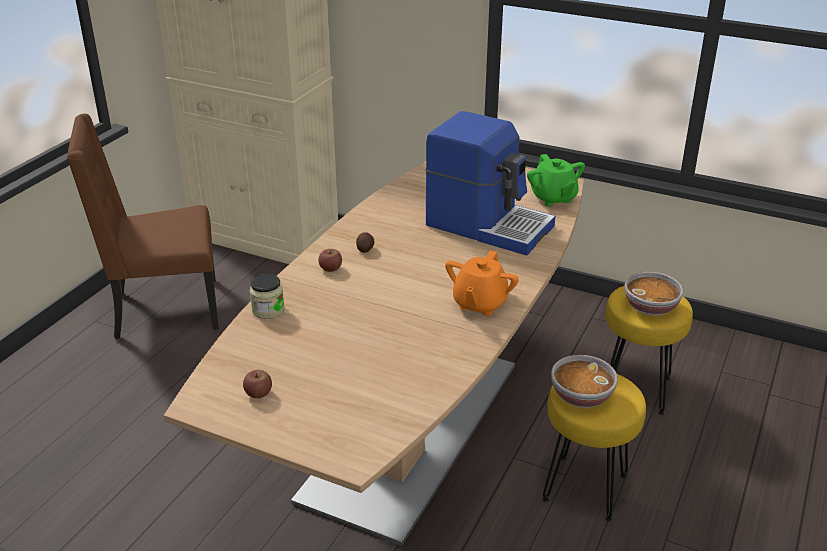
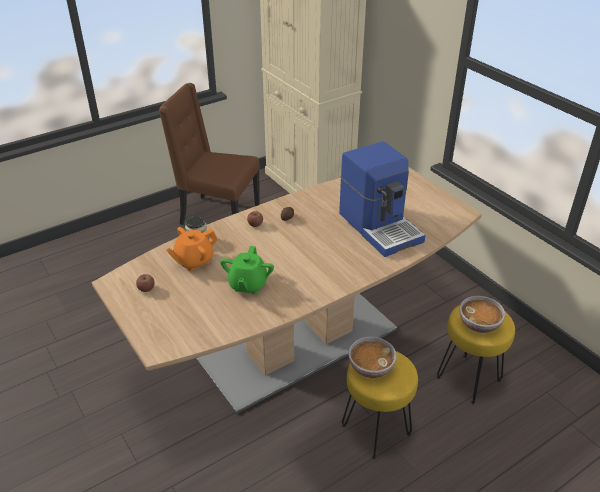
camera: 30 degrees right, 5 degrees up
(479, 303) = (321, 279): orange teapot -> orange teapot (194, 261)
(553, 198) = (444, 221): green teapot -> green teapot (248, 285)

